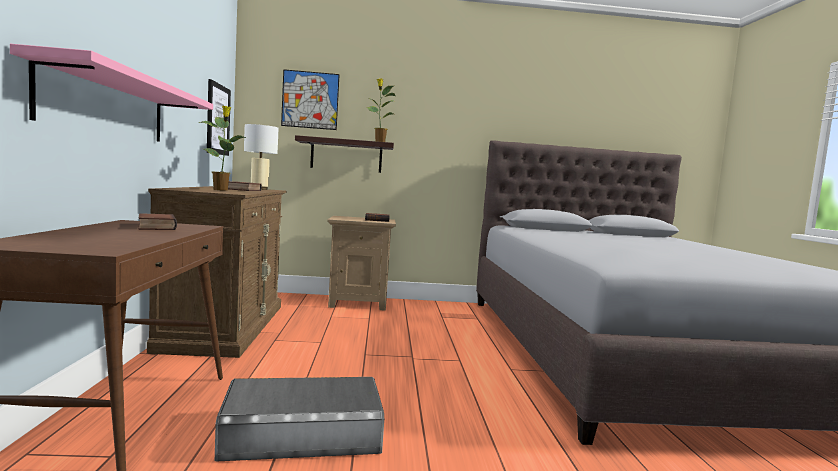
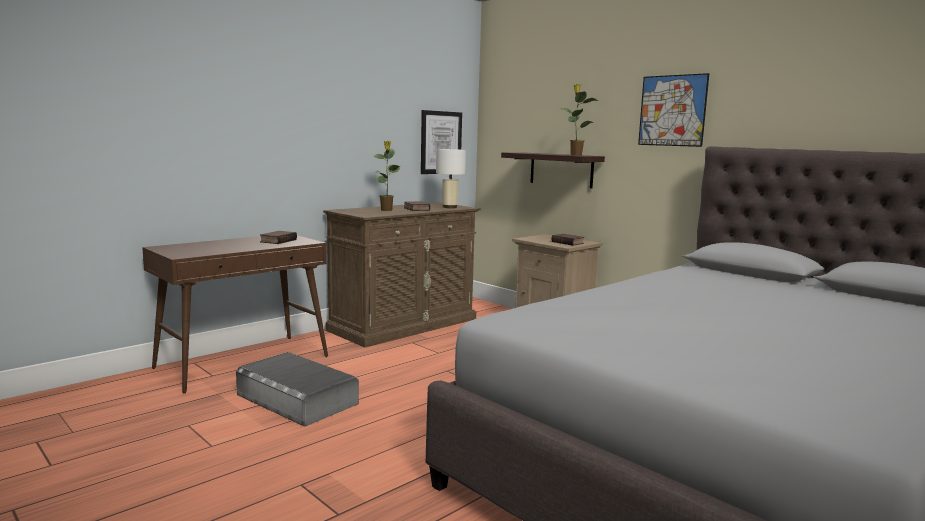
camera: 50 degrees right, 5 degrees up
(108, 106) = (279, 157): pink shelf -> none
(310, 100) = (531, 112): picture -> picture (672, 110)

